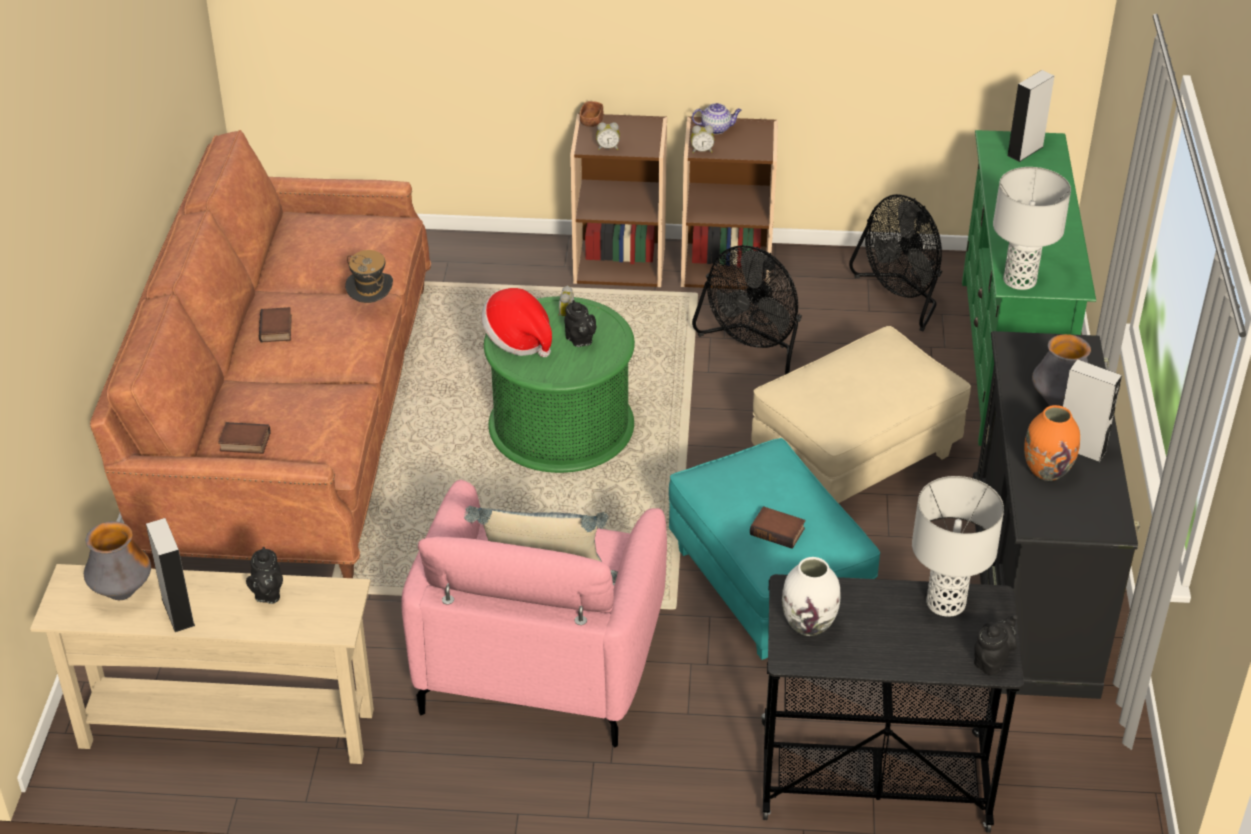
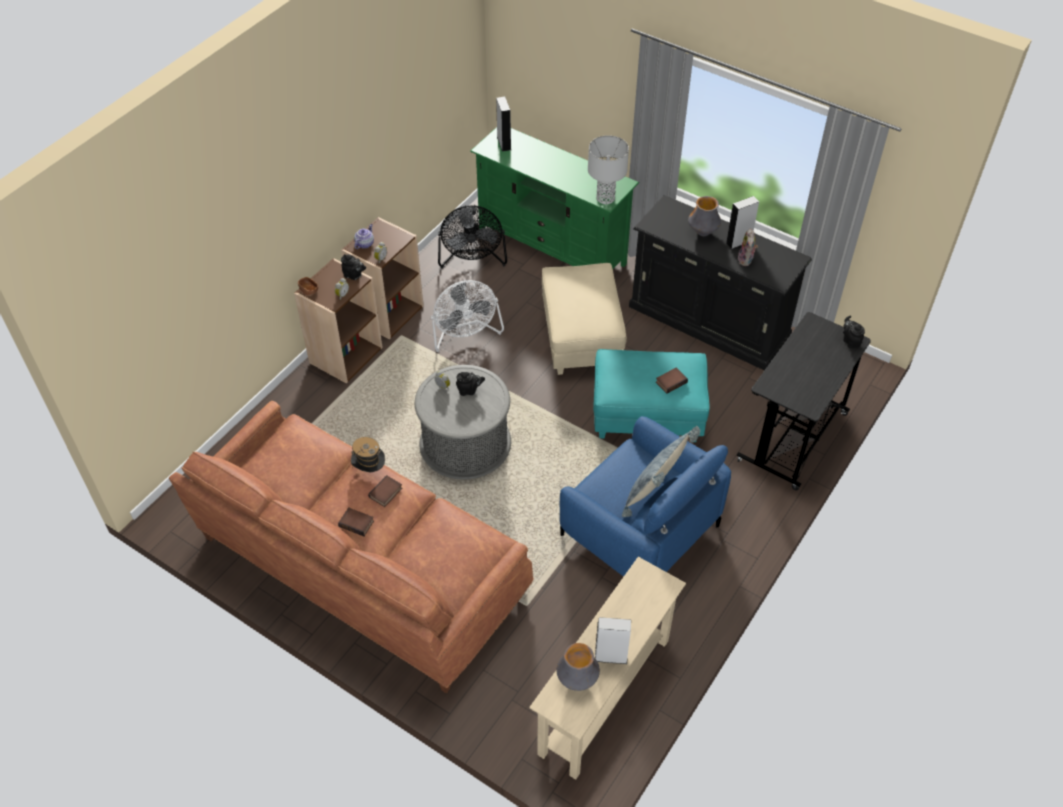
camera: 60 degrees left, 10 degrees up
(244, 443) = (455, 579): book -> book (386, 493)
(267, 594) = (622, 608): black teapot -> black teapot (354, 275)
(518, 340) = (447, 417): hat -> none
(540, 658) = (639, 530): pink armchair -> blue armchair
(561, 425) = (465, 443): green coffee table -> grey coffee table
(752, 344) = (462, 333): black fan -> white fan
(809, 624) = (793, 391): white vase -> none
(946, 603) = (806, 338): white table lamp -> none
(1046, 470) = (746, 260): orange vase -> plush toy

